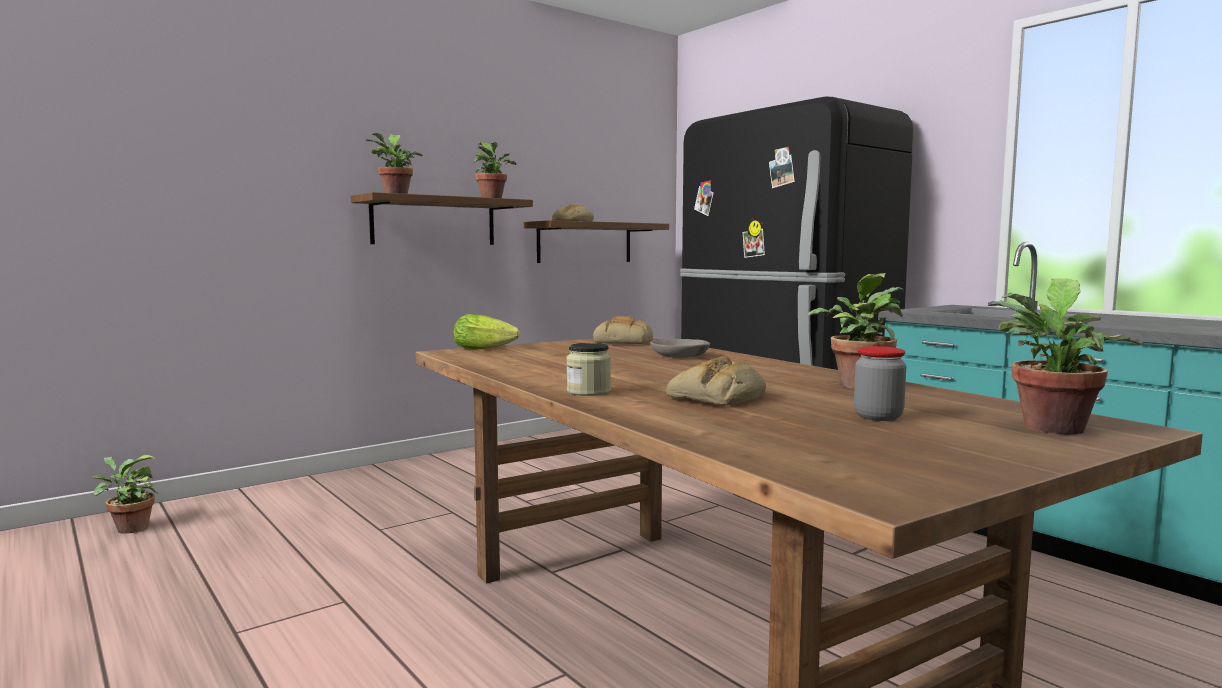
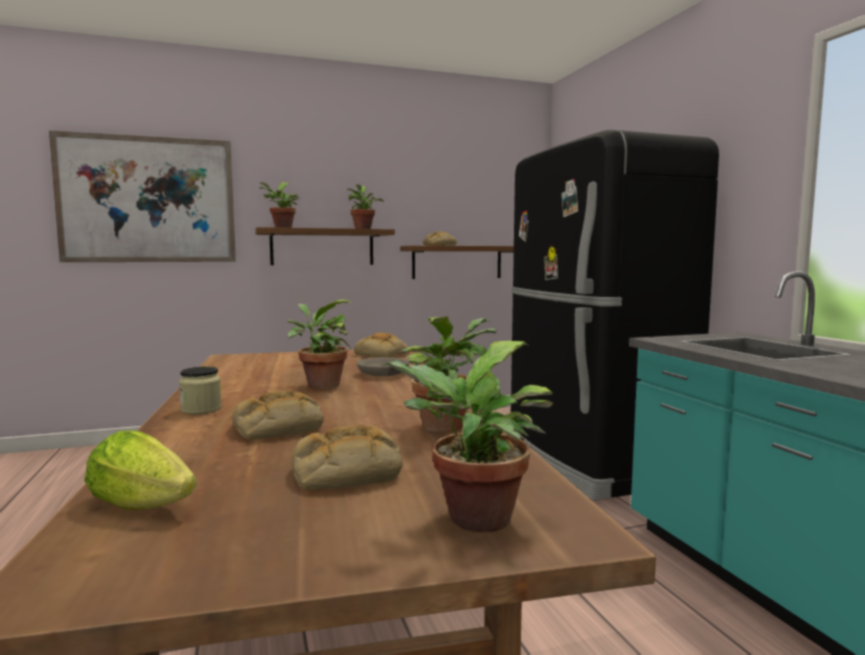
camera: 20 degrees right, 0 degrees up
(129, 528) = (79, 460): potted plant -> potted plant (320, 385)
(204, 149) = (148, 200): none -> picture
(487, 349) = (262, 355): lettuce -> lettuce (146, 505)
(878, 417) = (345, 472): jar -> bread

